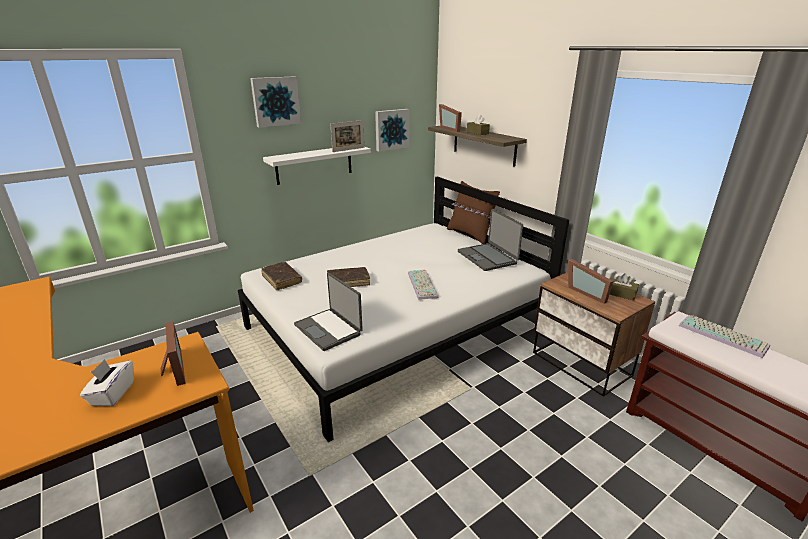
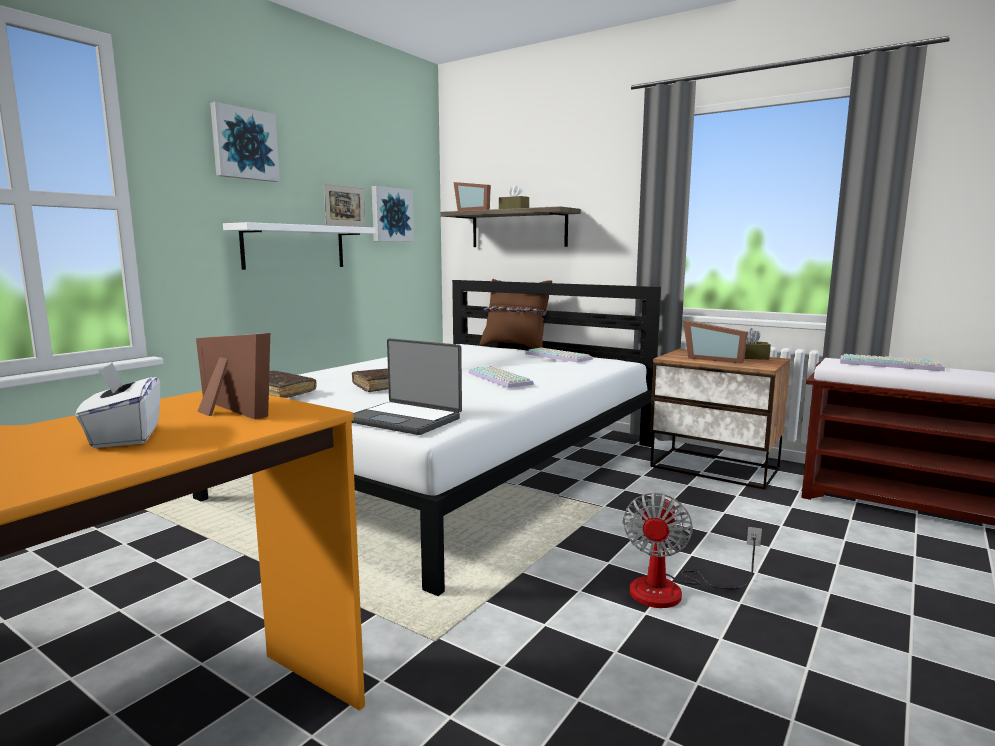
camera: 20 degrees left, 15 degrees down
(466, 477) = (673, 590): none -> fan
(487, 257) = (559, 356): laptop -> keyboard

